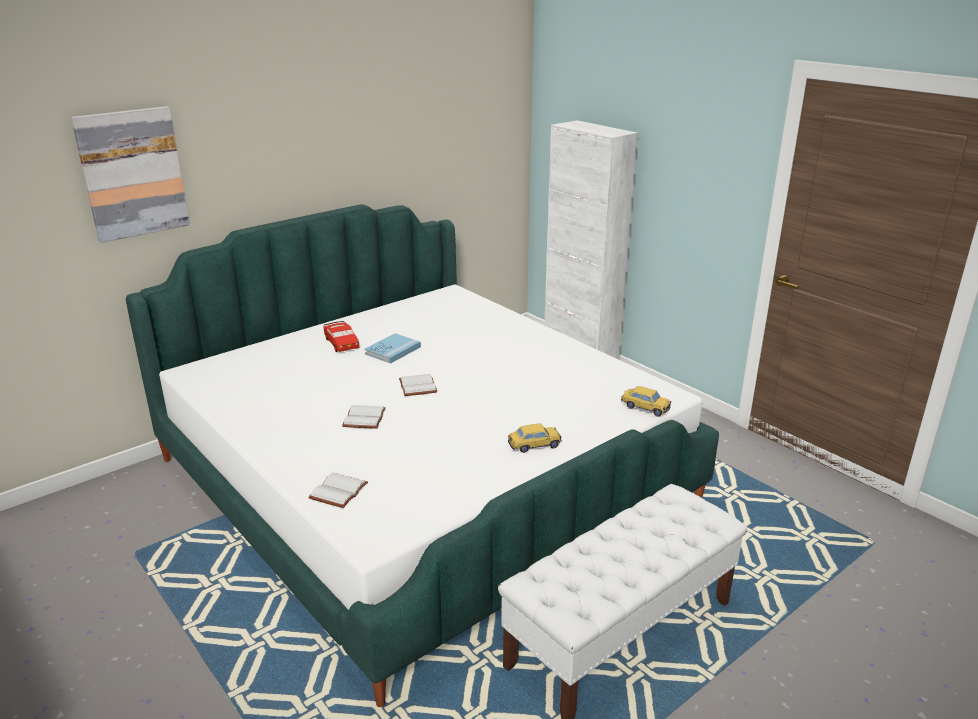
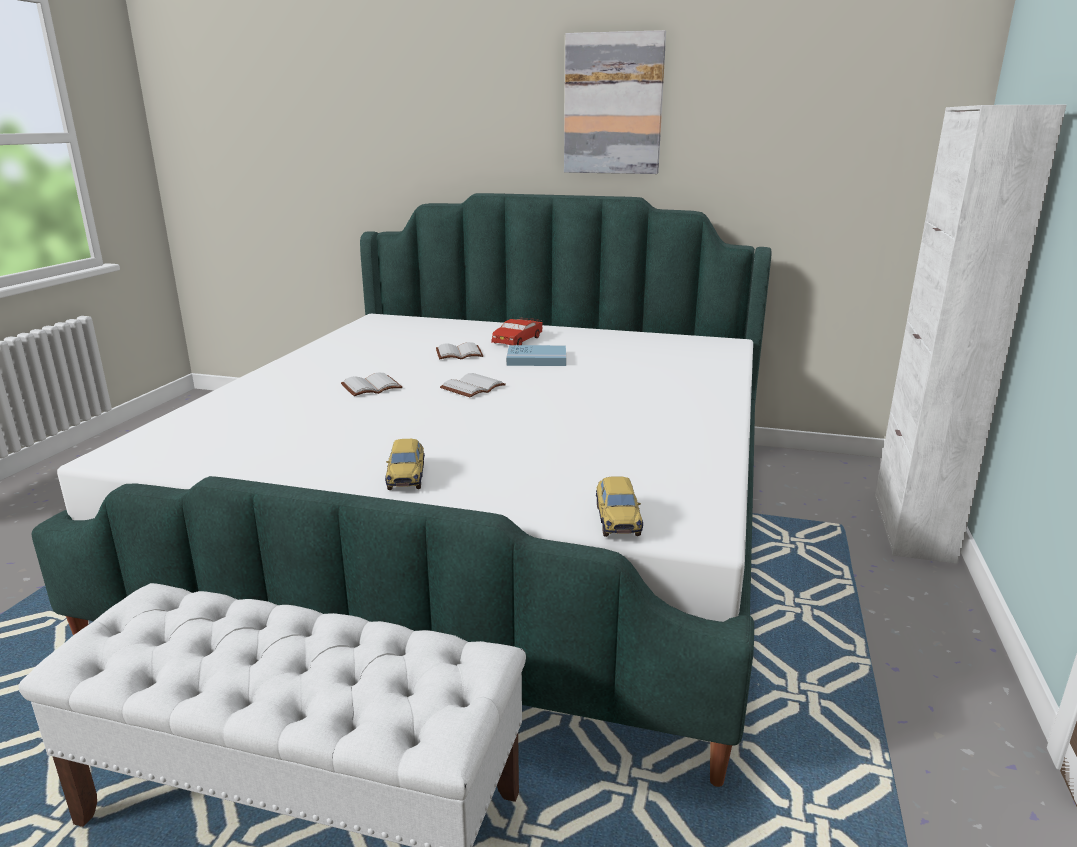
camera: 55 degrees right, 5 degrees down
(132, 173) = (396, 113): picture -> picture (613, 104)
(339, 492) = (209, 417): white book -> white book (458, 354)
(534, 445) = (406, 476): toy car -> toy car turned 45 degrees clockwise

